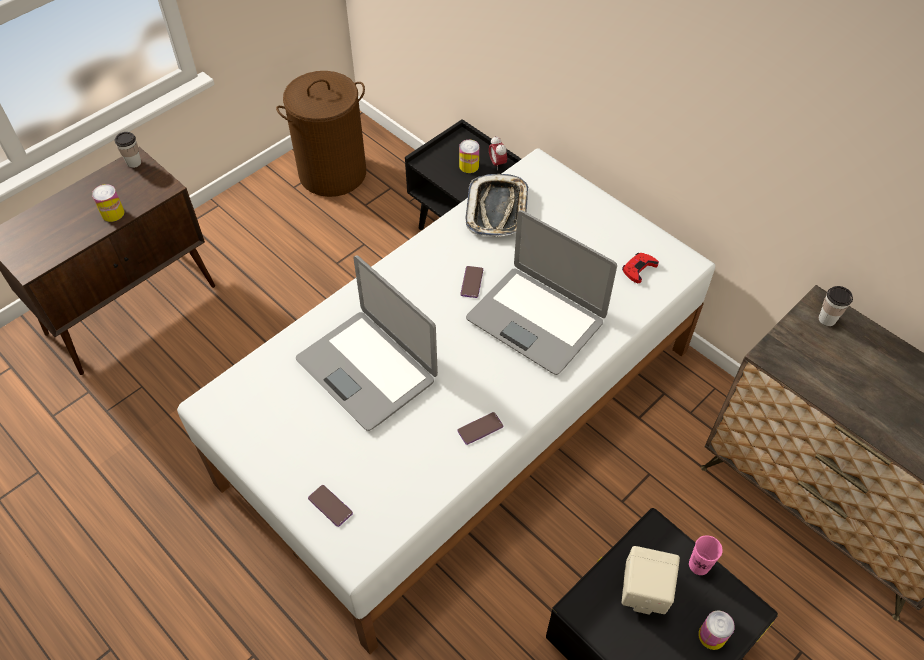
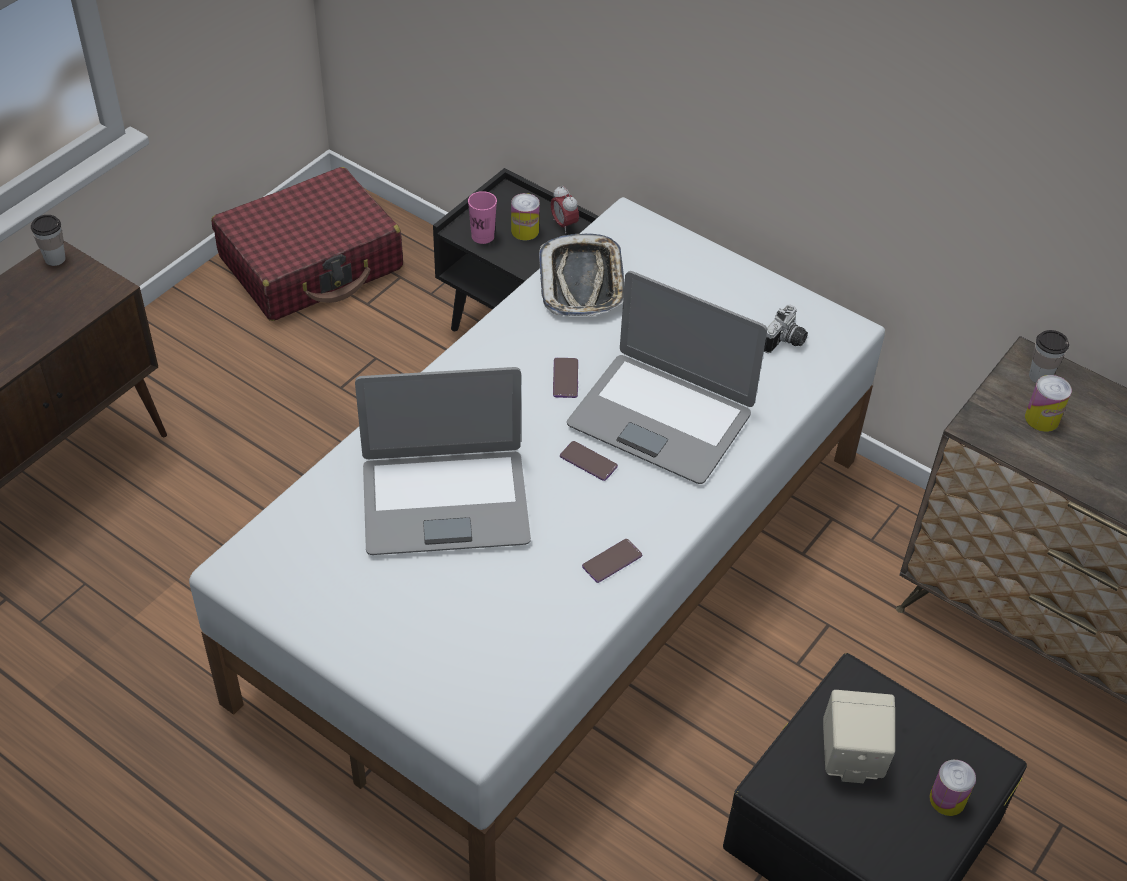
camera: 10 degrees left, 5 degrees down
(113, 213) = (40, 330): can -> can (1042, 418)
(330, 506) = (430, 677): phone -> phone (588, 461)
(333, 173) = (311, 263): brown laundry basket -> red suitcase
(367, 369) = (445, 502): laptop -> laptop turned 45 degrees counterclockwise
(638, 269) = (785, 342): red game controller -> camera
(699, 565) = (917, 716): pink cup -> pink cup (482, 236)

